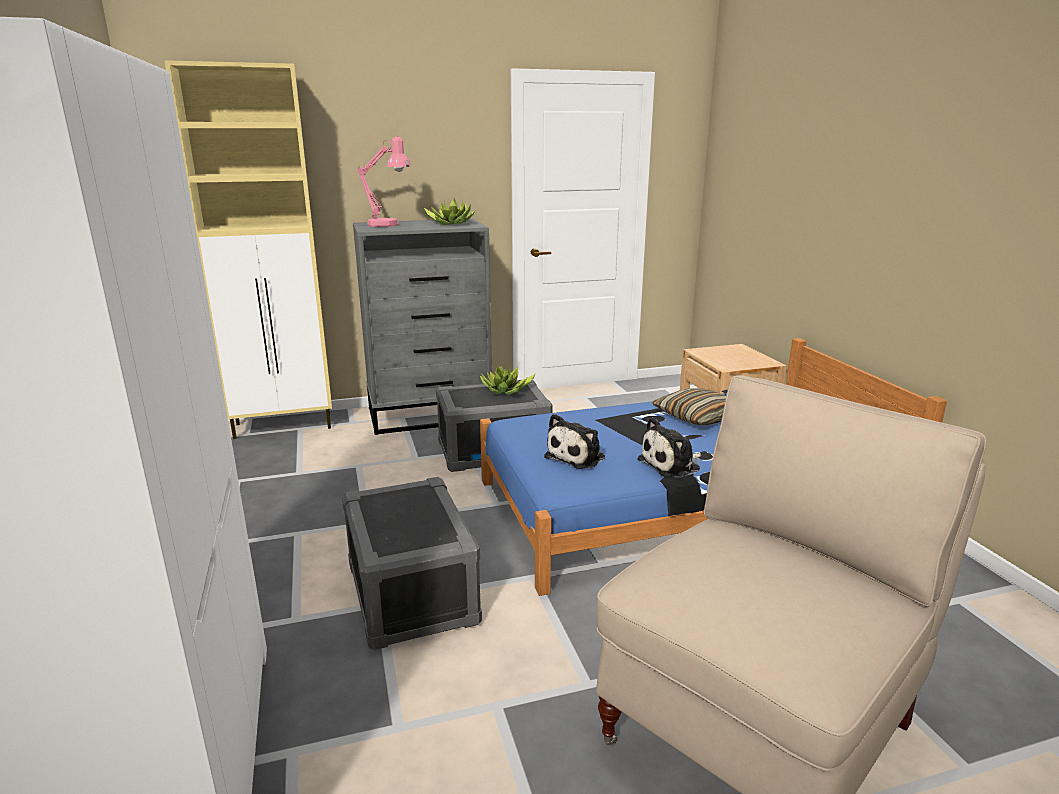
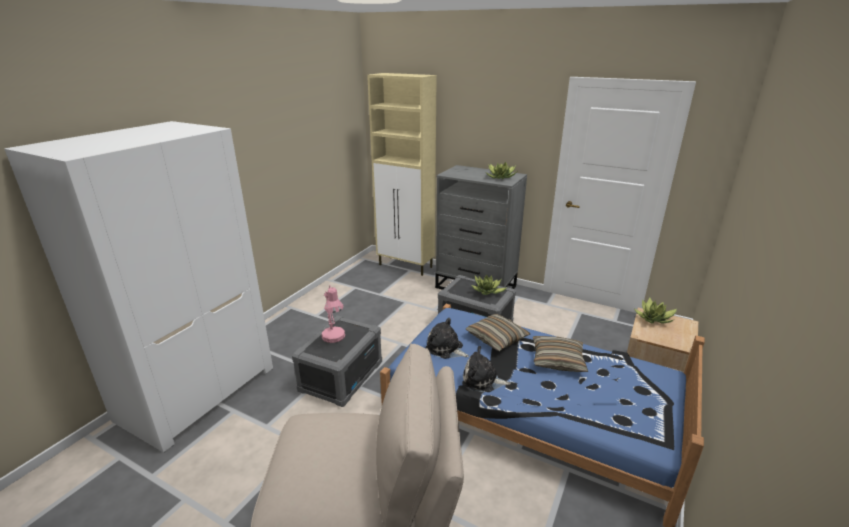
camera: 45 degrees right, 5 degrees up
(388, 225) = (465, 171): pink table lamp -> pink table lamp (334, 339)
(577, 456) = (446, 349): plush toy -> plush toy turned 45 degrees clockwise
(609, 424) = (496, 338): none -> pillow
(711, 352) = (654, 318): none -> potted plant

